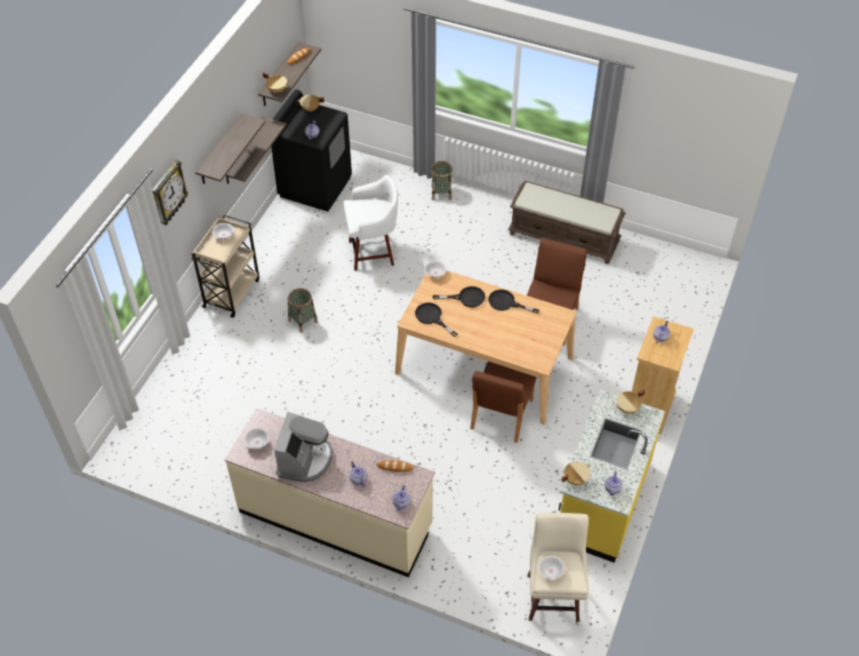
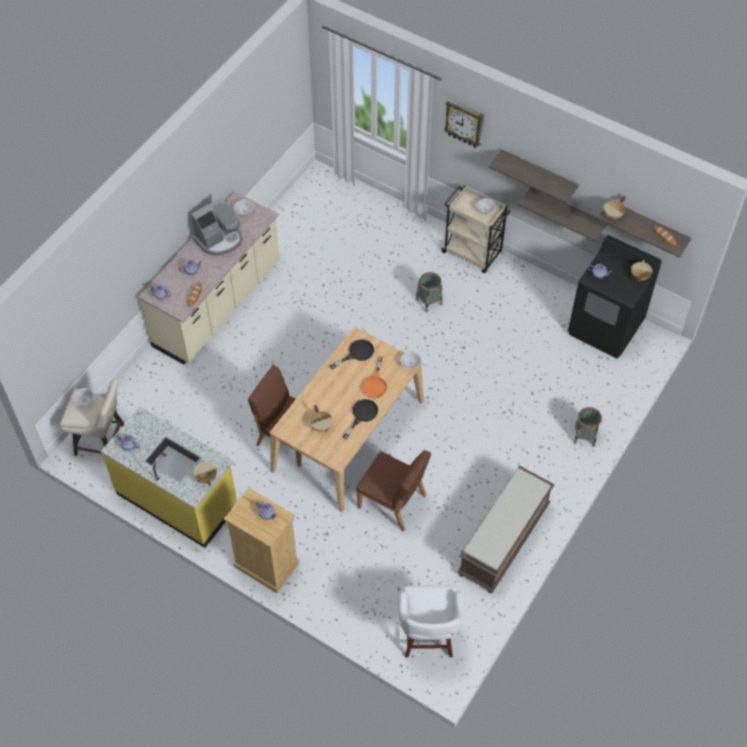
camera: 100 degrees right, 5 degrees up
(305, 460) = (219, 239): coffee machine -> coffee machine turned 60 degrees counterclockwise
(373, 252) = (506, 365): white stool -> white stool (428, 638)
(466, 298) = (375, 384): black frying pan -> orange frying pan
(575, 479) = (146, 420): beige cooking pot -> beige cooking pot (322, 426)

